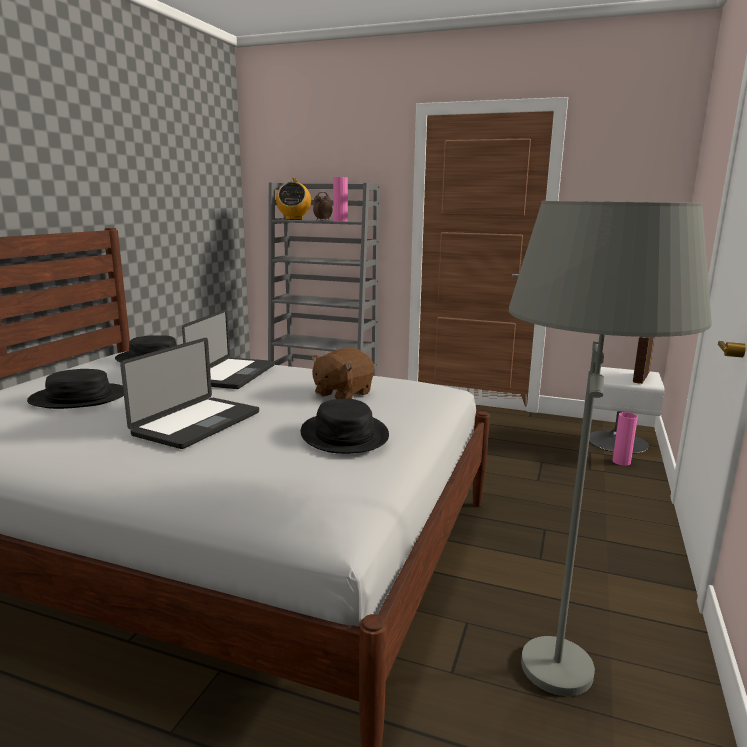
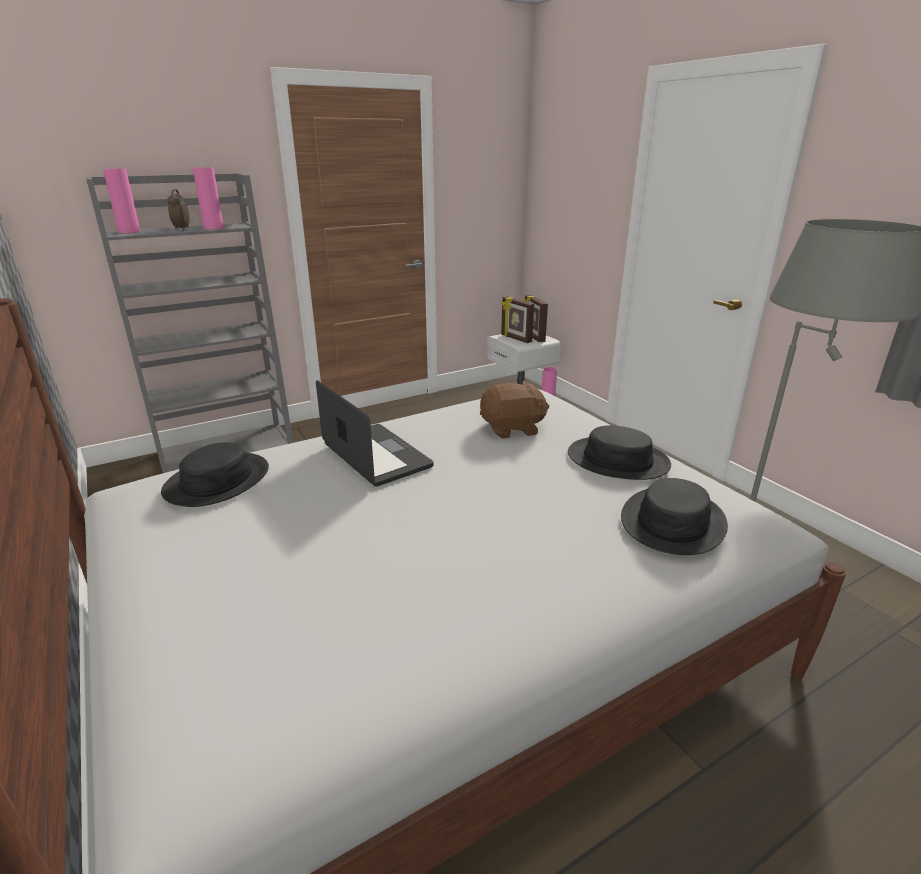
camera: 50 degrees left, 10 degrees up
(79, 398) = (317, 568): black hat -> black hat (673, 522)
(197, 424) = (517, 515): laptop -> none
(294, 219) = (129, 231): radio -> pink vase
(342, 394) = (512, 429): brown plush toy -> brown plush toy turned 90 degrees counterclockwise
(616, 374) = (515, 338): none -> picture frame

